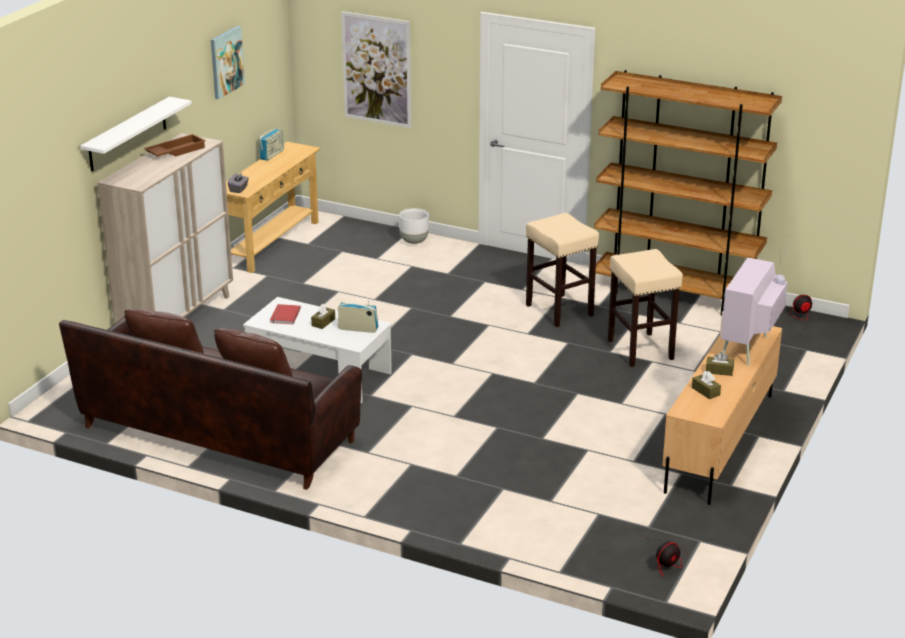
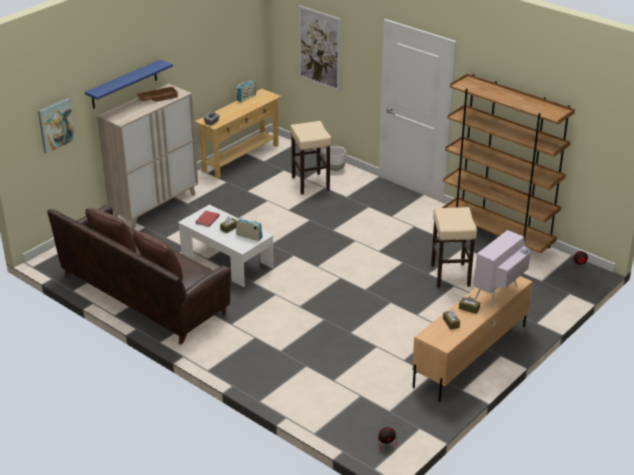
camera: 15 degrees right, 5 degrees up
(127, 134) = (124, 84): white shelf -> blue shelf
(226, 62) = (210, 35): picture -> picture (56, 125)
(558, 310) = (408, 236): beige stool -> beige stool (310, 183)

